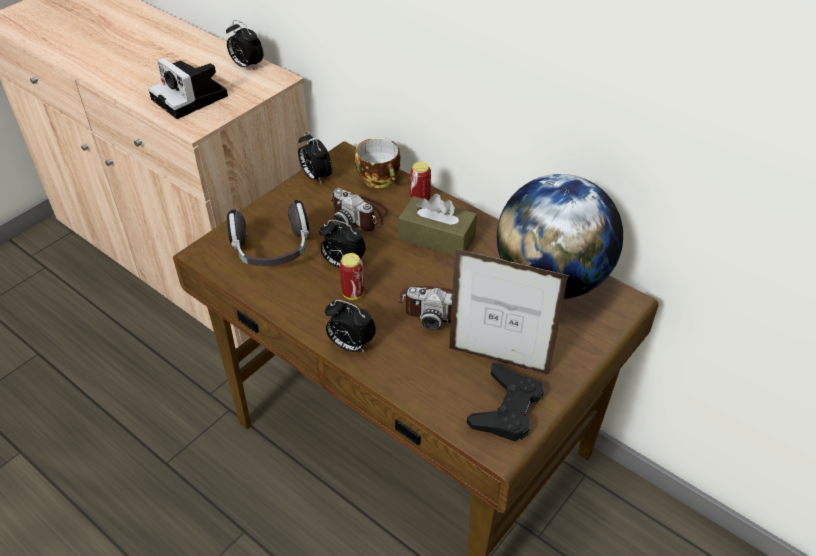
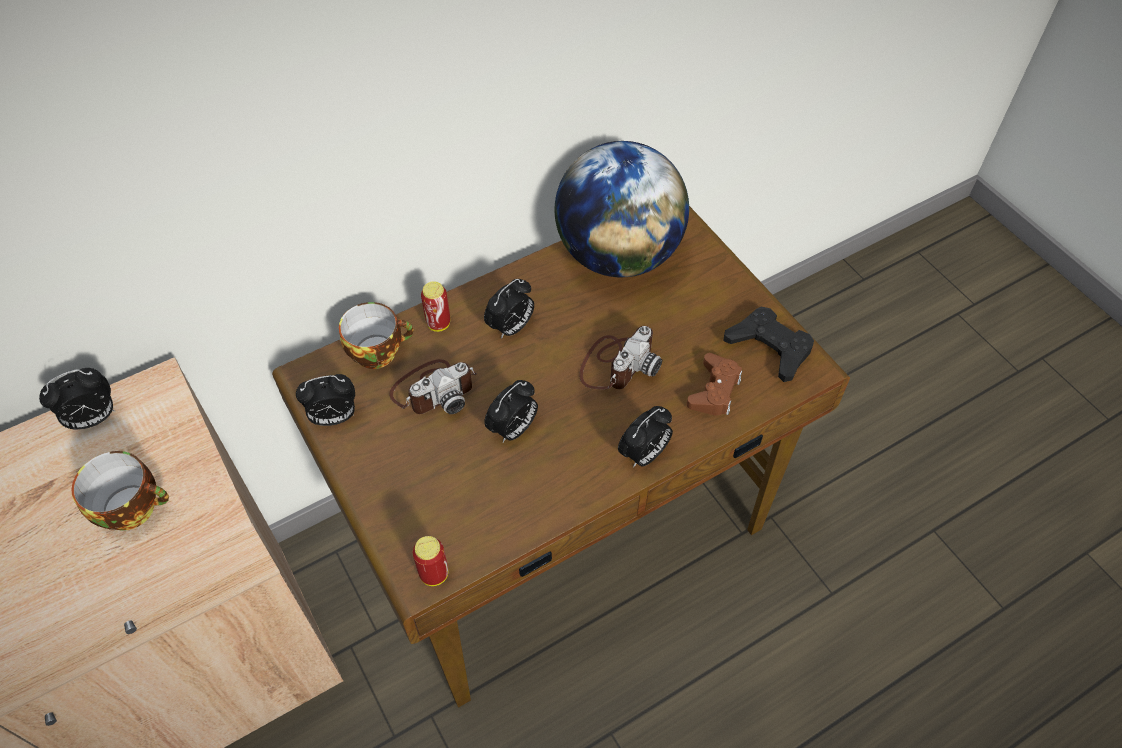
camera: 70 degrees left, 10 degrees up
(192, 98) = (134, 506): camera -> cup
(272, 251) = (456, 498): headphones -> none
(353, 294) = (566, 432): can -> can (434, 574)
(437, 238) = (511, 328): brown tissue box -> alarm clock
(437, 378) = (714, 390): none -> brown game controller
(498, 361) = (710, 334): picture frame -> none

